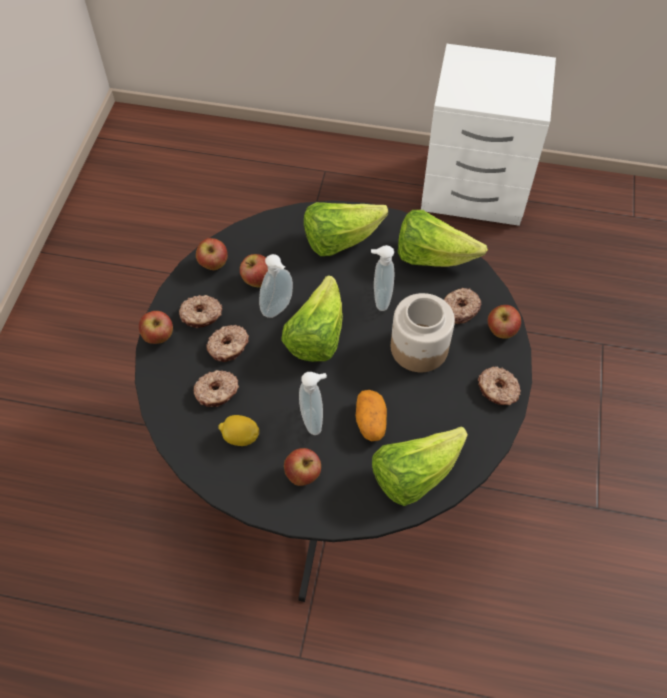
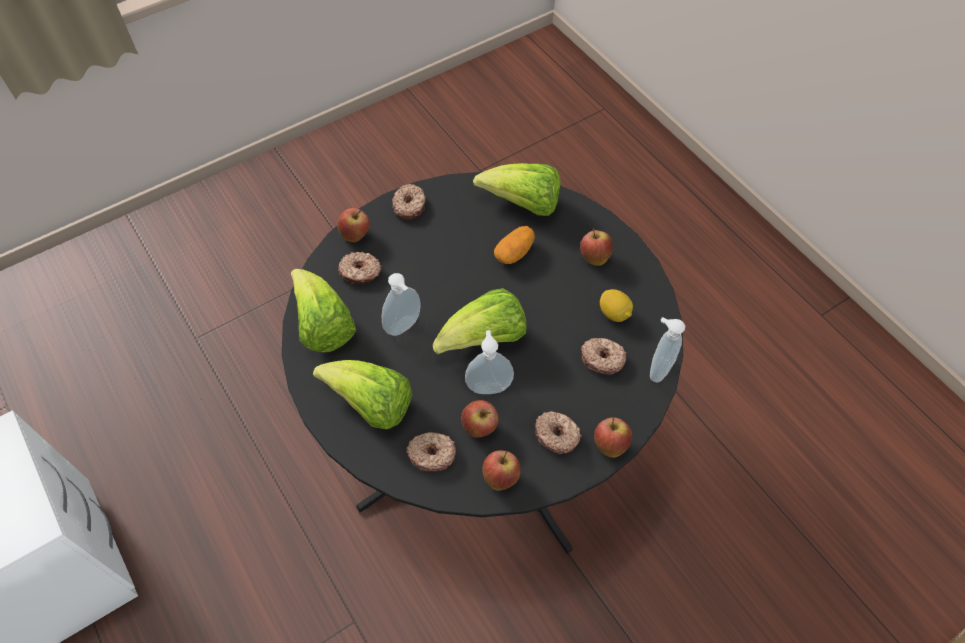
camera: 135 degrees left, 0 degrees up
(229, 347) = (560, 387): donut -> donut (432, 454)
(314, 420) = (551, 283): soap dispenser -> soap dispenser (658, 368)
(418, 348) = (423, 271): jar -> none

